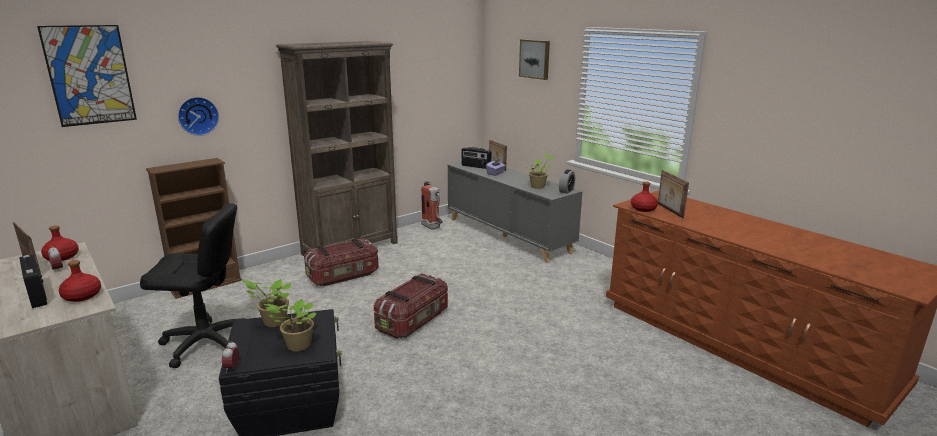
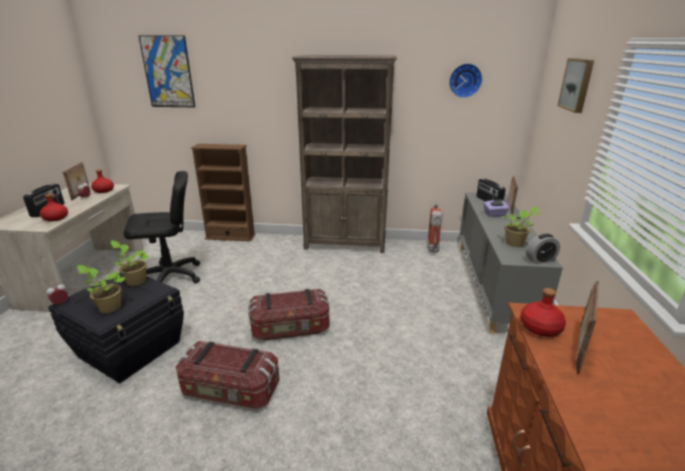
camera: 45 degrees right, 5 degrees up
(197, 116) = (236, 110): wall clock -> wall clock (465, 80)
(206, 343) = (170, 277): black office chair -> black office chair turned 60 degrees counterclockwise
(343, 276) = (307, 265): storage box -> storage box (230, 391)

